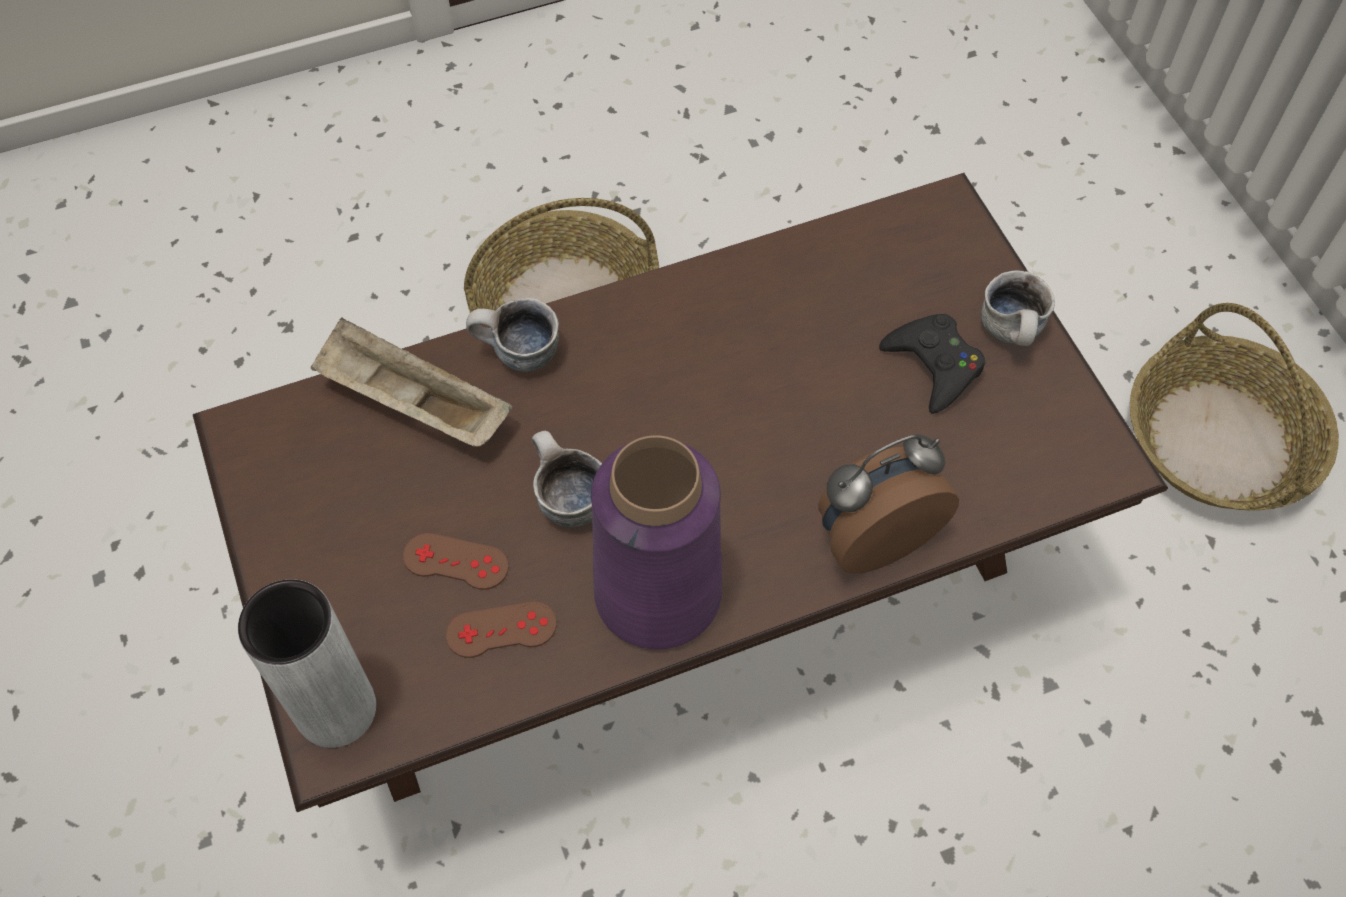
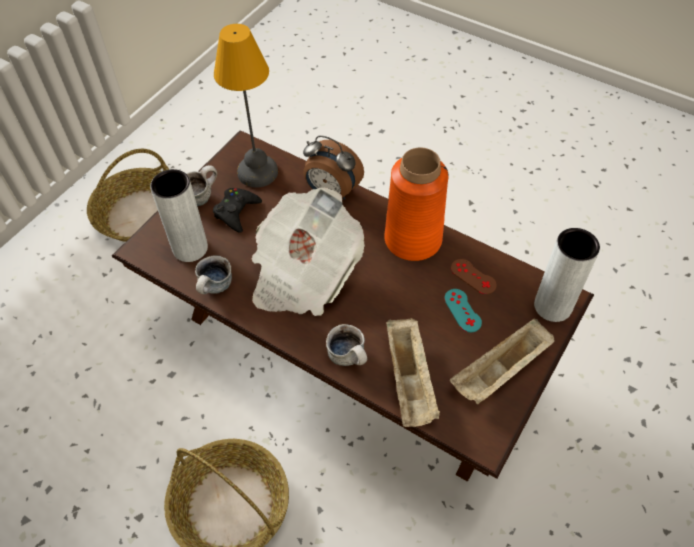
camera: 125 degrees left, 5 degrees down
(312, 531) = (500, 371): none -> beige tray
(455, 562) = (462, 310): brown game controller -> turquoise game controller
(565, 499) = (402, 292): mug -> mug (215, 289)
(659, 592) = (412, 239): purple vase -> orange vase
(722, 386) = (303, 273): none -> newspaper
(898, 267) = (190, 248): none -> grey vase
(1012, 448) = (258, 173): none -> table lamp

